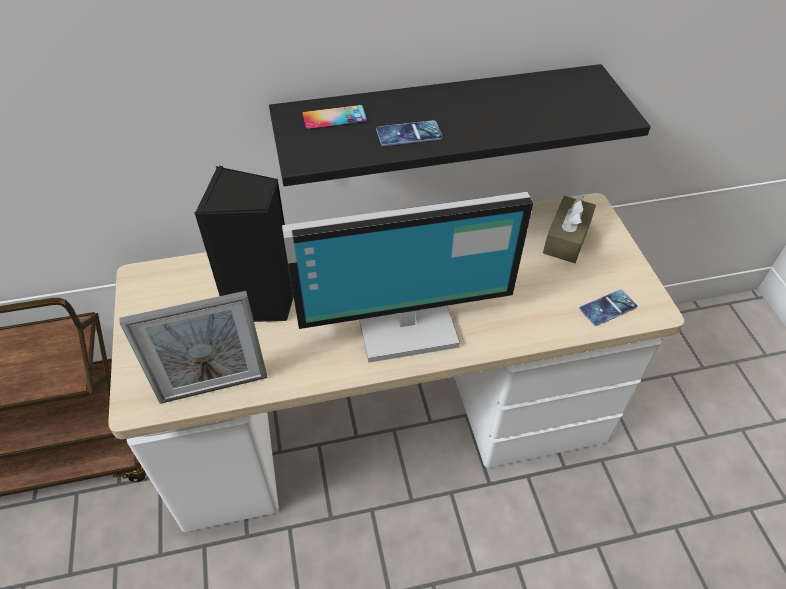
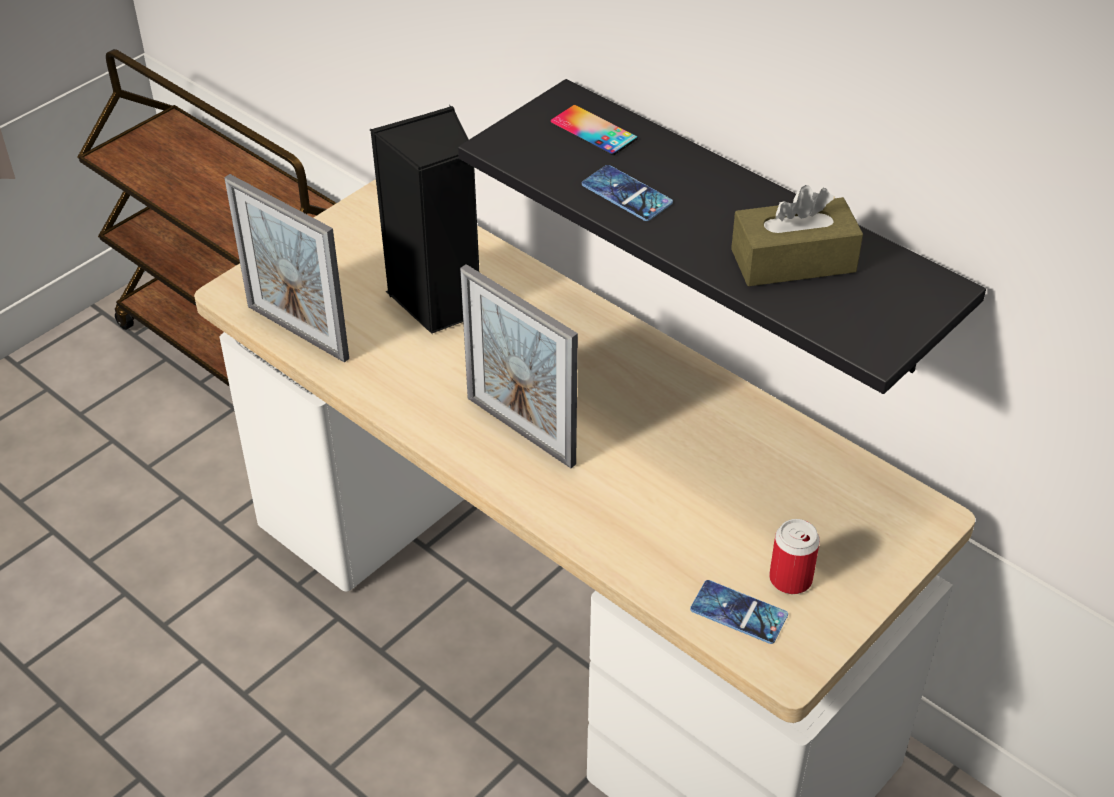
camera: 55 degrees right, 5 degrees down
(405, 323) = (520, 431): monitor -> picture frame
(566, 238) = (830, 516): brown tissue box -> brown tissue box (793, 261)
(598, 276) = (790, 579): none -> can

